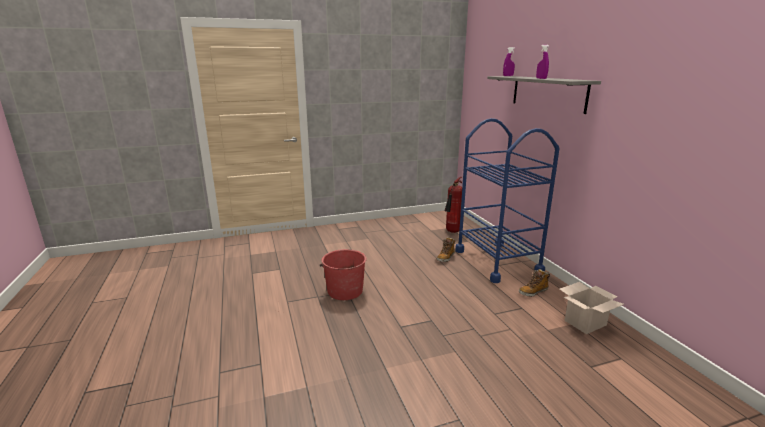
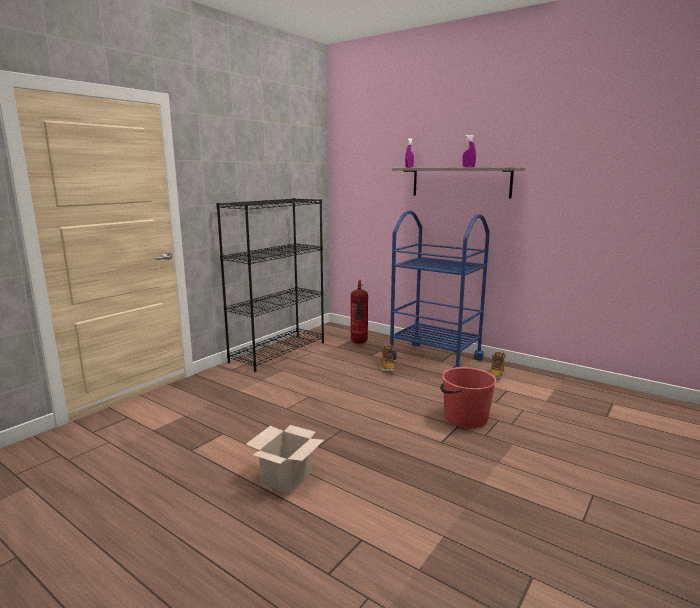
camera: 35 degrees left, 5 degrees down
(344, 291) = (338, 430): red bucket -> red bucket (465, 418)
(384, 224) = (278, 352): none -> black bookcase
(585, 322) = (559, 386): cardboard box -> cardboard box (286, 477)

